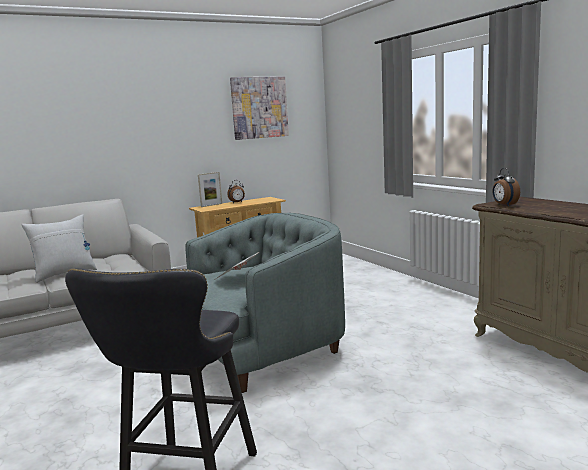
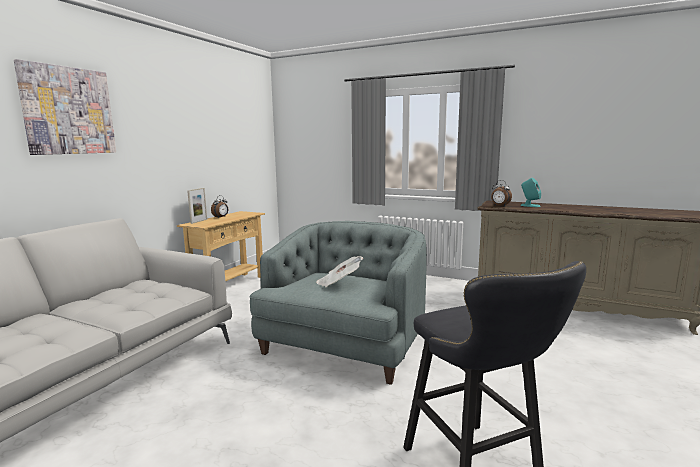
camera: 35 degrees left, 0 degrees up
(64, 274) = (111, 311): grey pillow -> none
(259, 107) = (229, 127): picture -> picture (68, 111)
(550, 207) = (529, 205): none -> turquoise speaker

